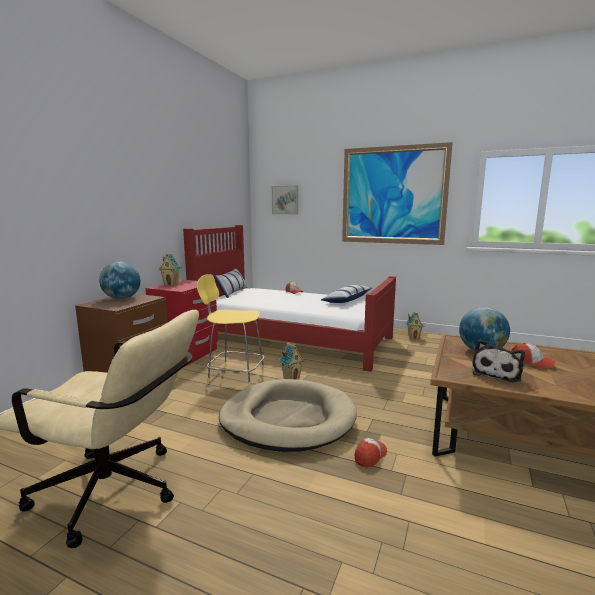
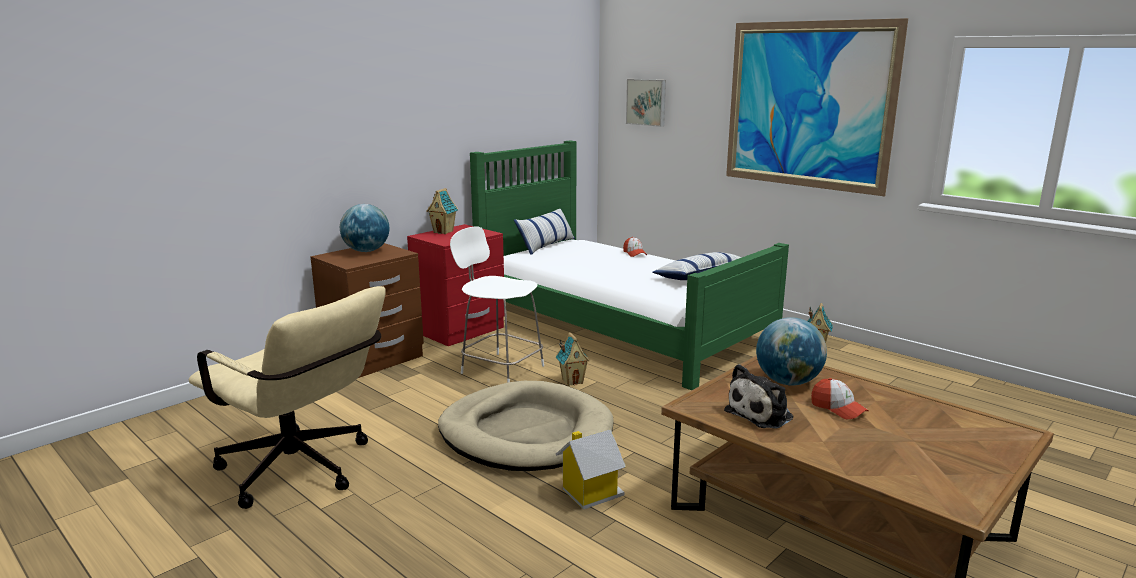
camera: 20 degrees right, 5 degrees up
(234, 376) = (500, 369): yellow stool -> white stool
(292, 339) = (618, 326): red bed -> green bed
(370, 456) = (590, 493): cap -> toy house

